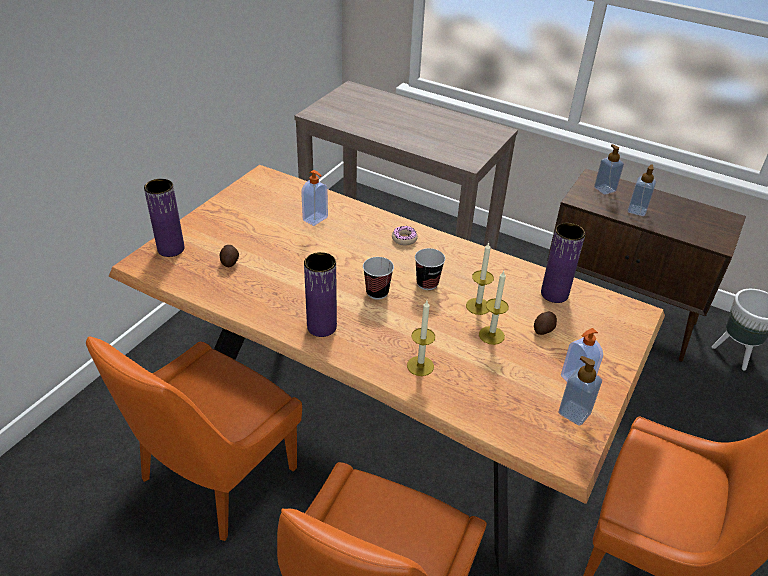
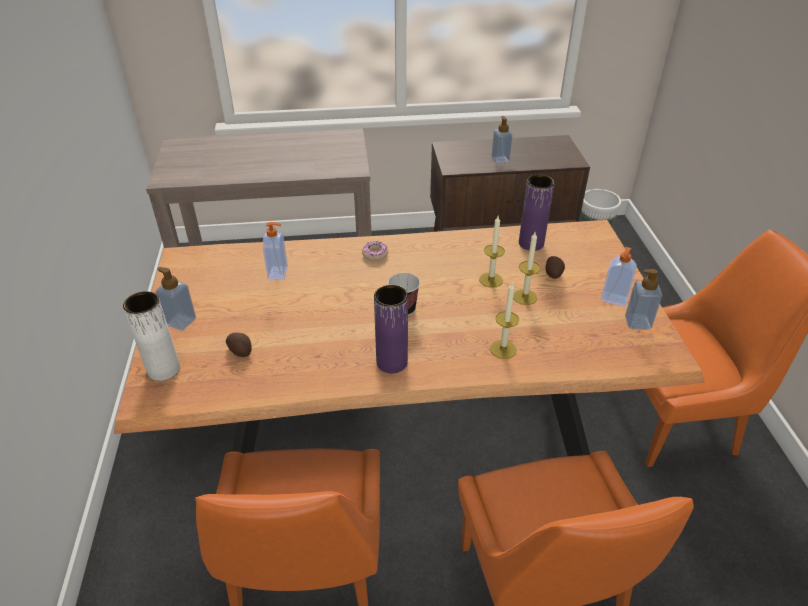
camera: 35 degrees left, 0 degrees up
(171, 249) = (163, 369): purple vase -> white vase
(427, 283) = (434, 281): cup -> none
(604, 189) = (462, 152): soap dispenser -> soap dispenser (181, 322)

